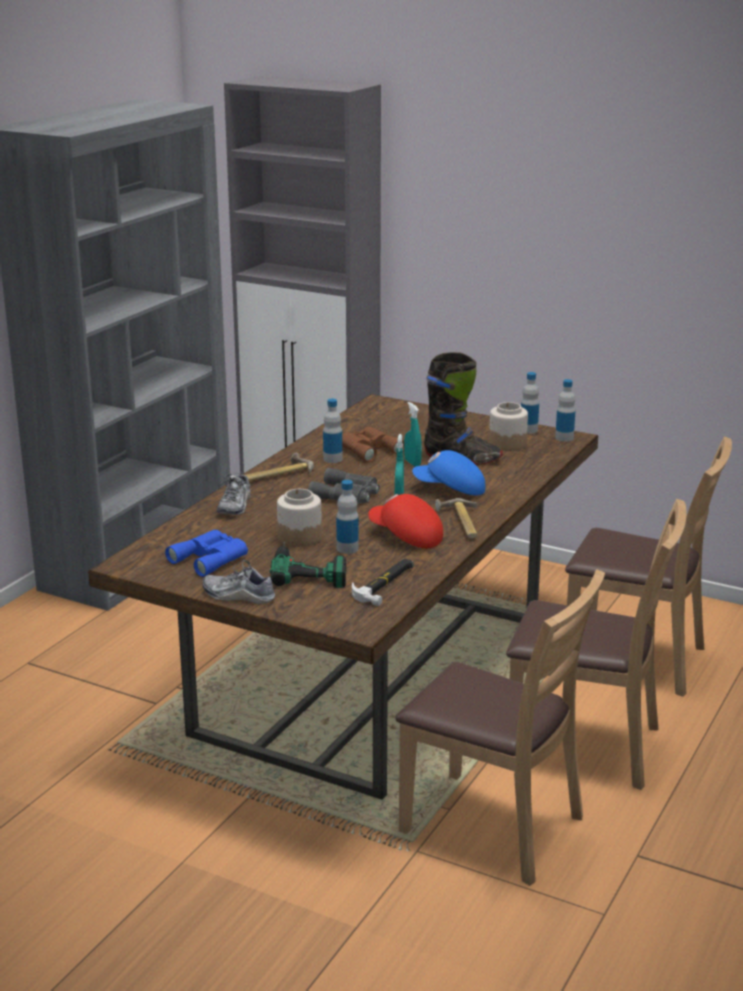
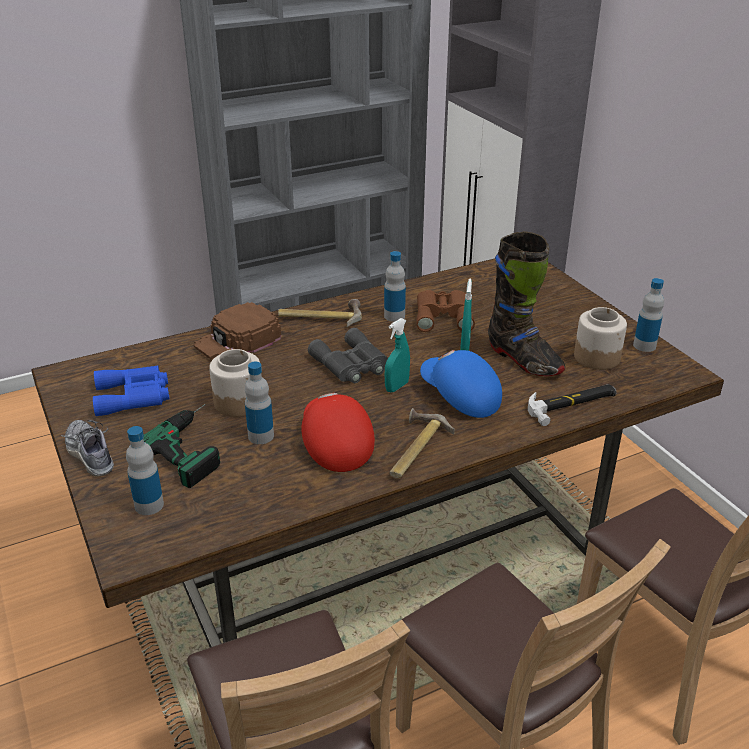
camera: 35 degrees right, 10 degrees up
(235, 506) = (238, 341): shoe -> brown cap
(385, 584) = (232, 503): hammer -> hammer (572, 405)
(564, 438) = (675, 370): bottle -> bottle (149, 505)

